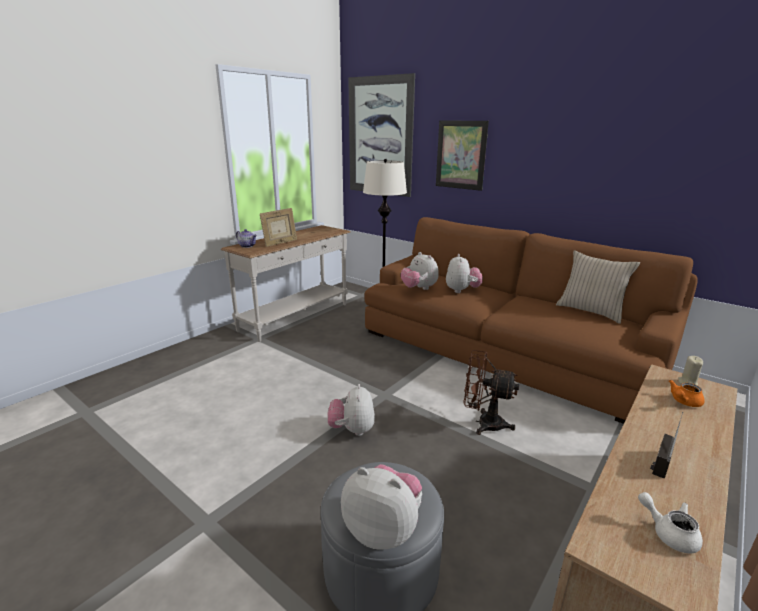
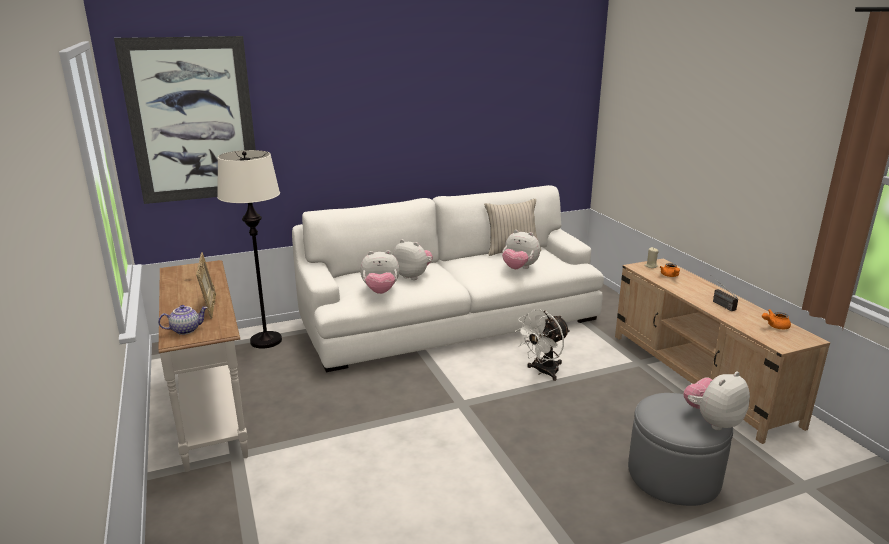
camera: 60 degrees left, 0 degrees up
(352, 430) = (503, 439): plush toy -> plush toy (519, 268)
(461, 155) = (326, 131): picture -> none
(483, 423) = (543, 372): brown fan -> white fan
(503, 352) = (450, 321): brown sofa -> white sofa
(669, 533) = (775, 326): white teapot -> orange teapot

